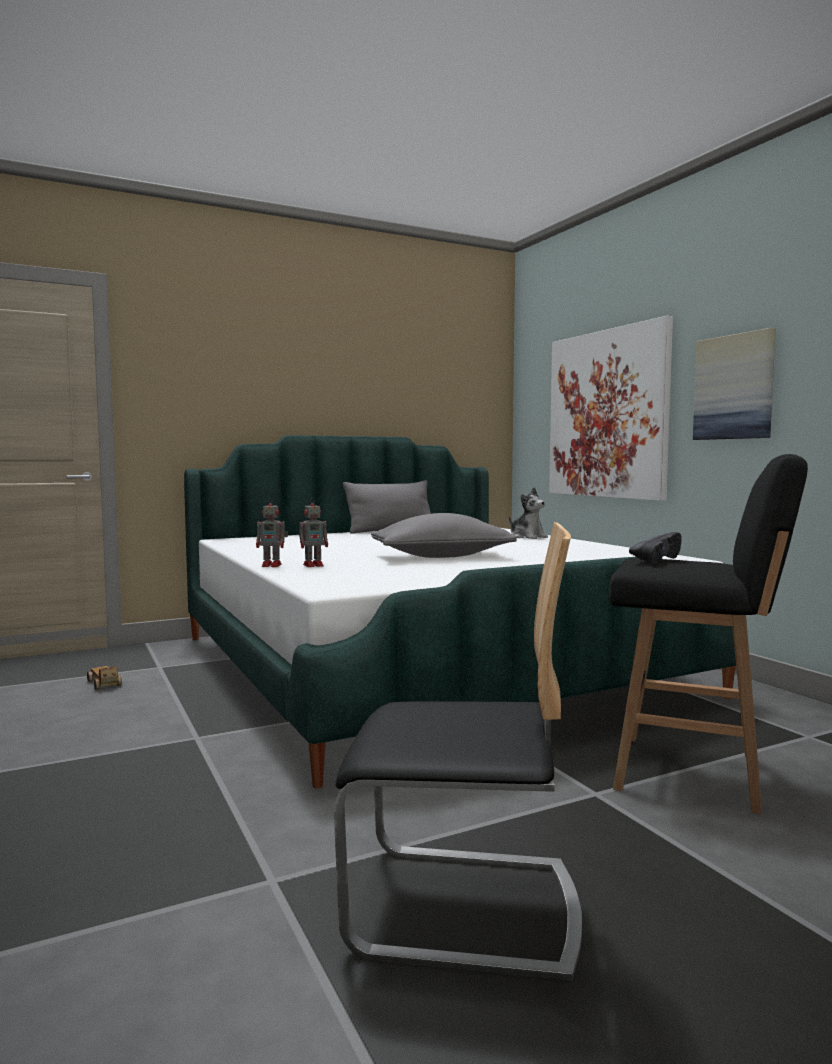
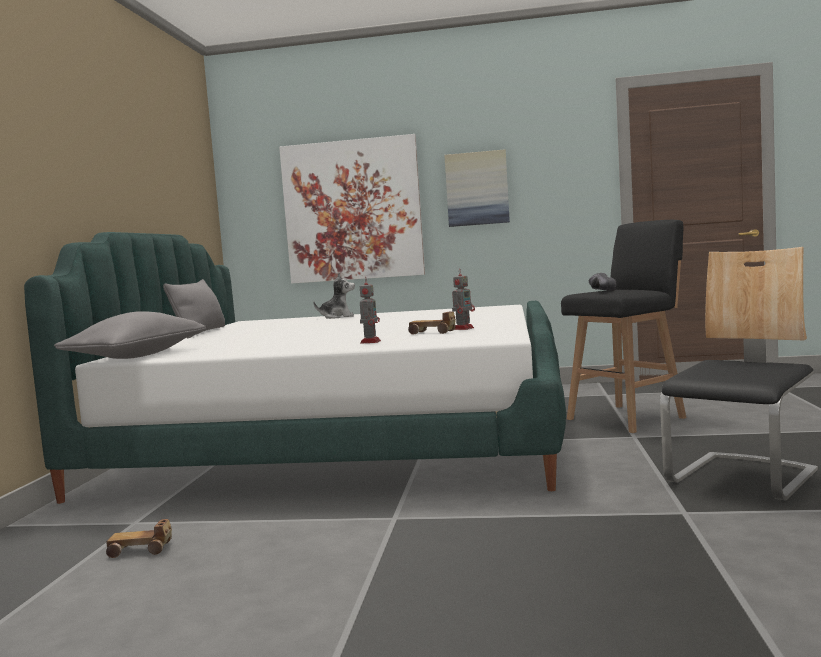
camera: 55 degrees left, 0 degrees up
(273, 565) = (346, 347): toy robot -> toy robot (464, 328)
(387, 570) = (433, 333): none -> toy car
(441, 556) = (394, 327): grey pillow -> grey pillow (137, 356)

